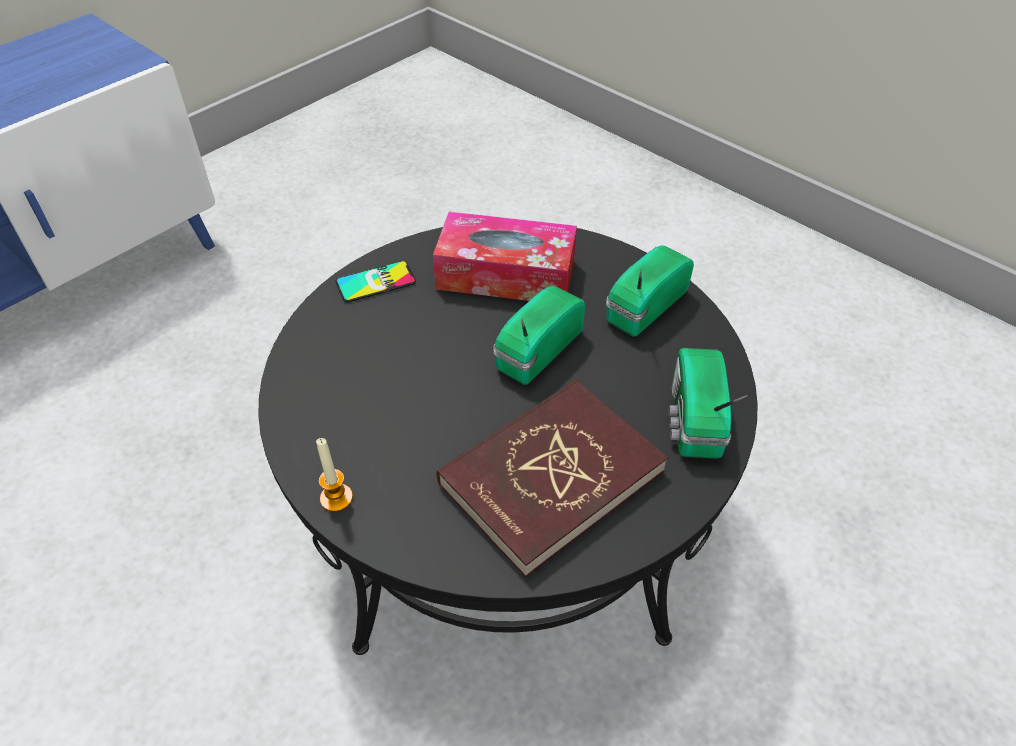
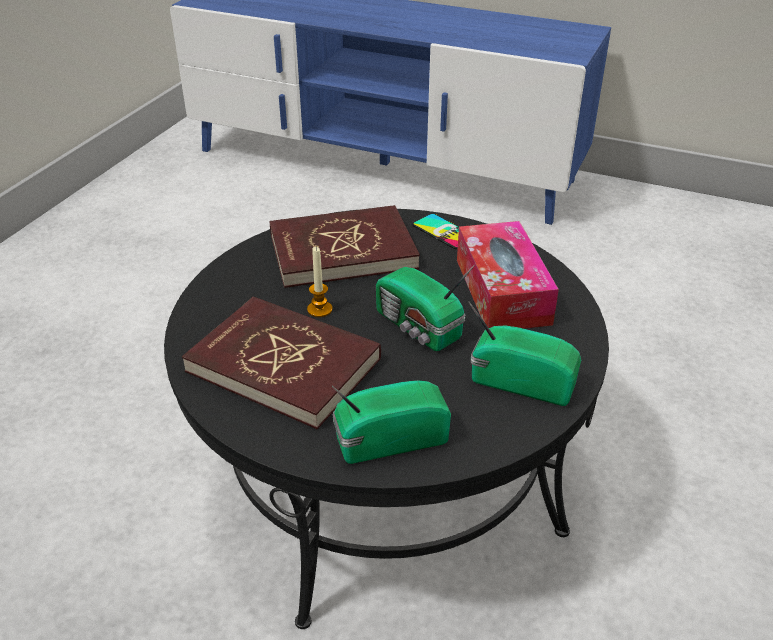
camera: 70 degrees right, 10 degrees down
(336, 498) = (227, 272): candle -> candle (319, 309)
(359, 375) = (342, 251): none -> red book
(535, 351) = (418, 327): radio -> radio turned 150 degrees counterclockwise

